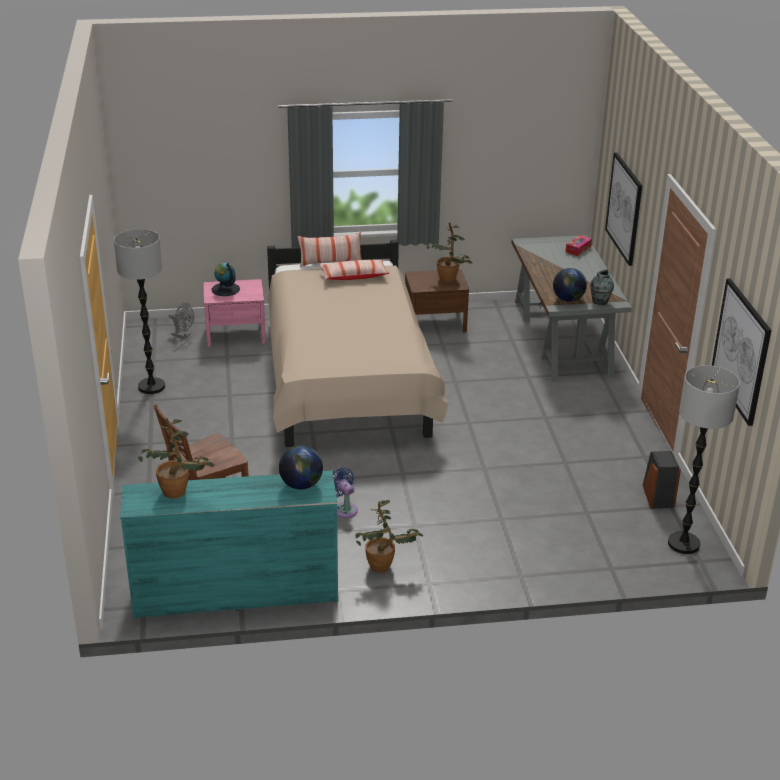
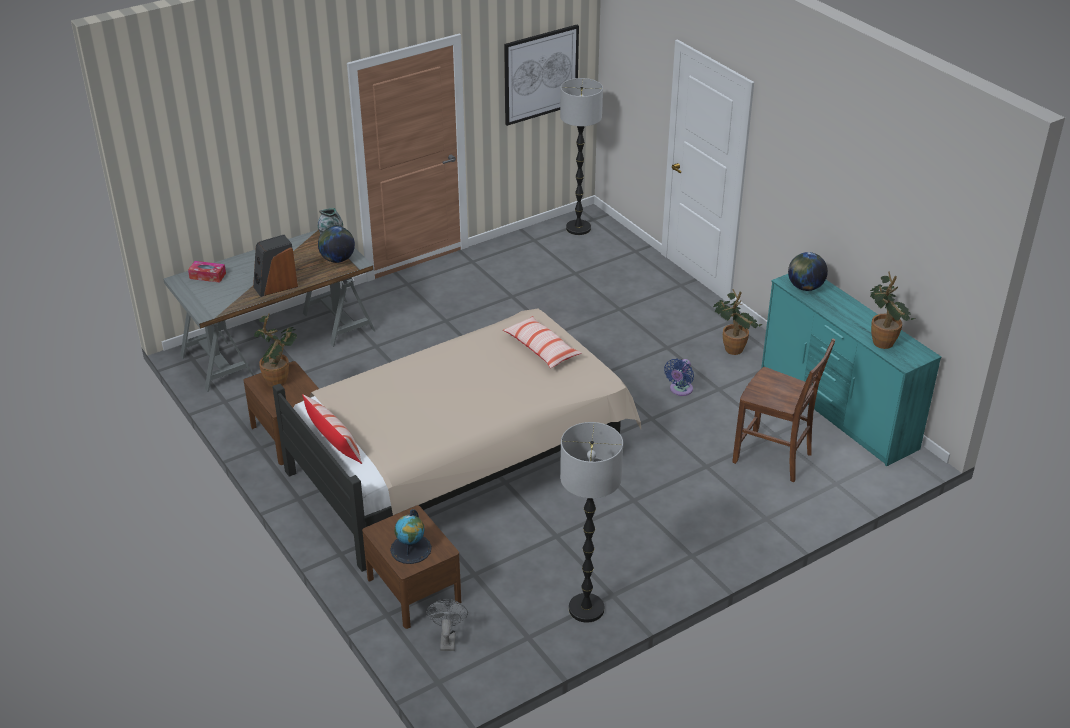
camera: 115 degrees left, 5 degrees up
(235, 334) = (414, 590): pink nightstand -> brown nightstand
(354, 276) = (367, 409): pillow -> pillow (541, 349)
(624, 208) = (250, 173): picture -> none
(657, 496) = (526, 247): speaker -> speaker (275, 286)

